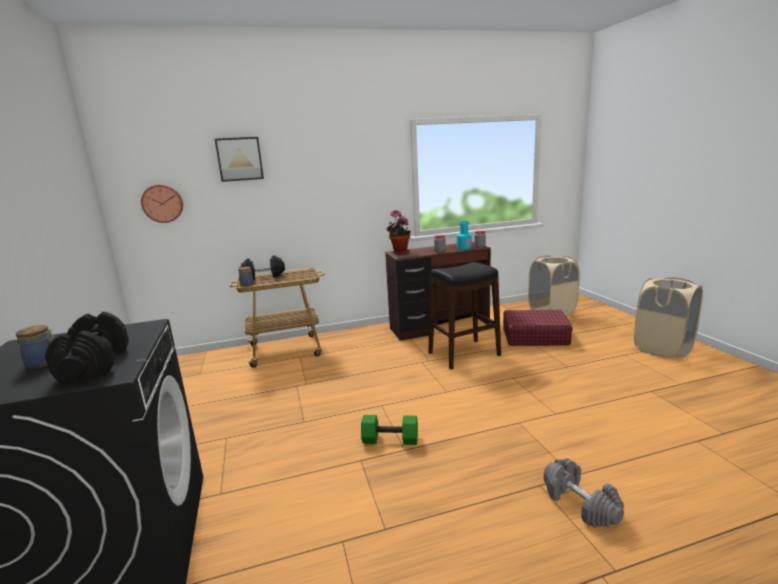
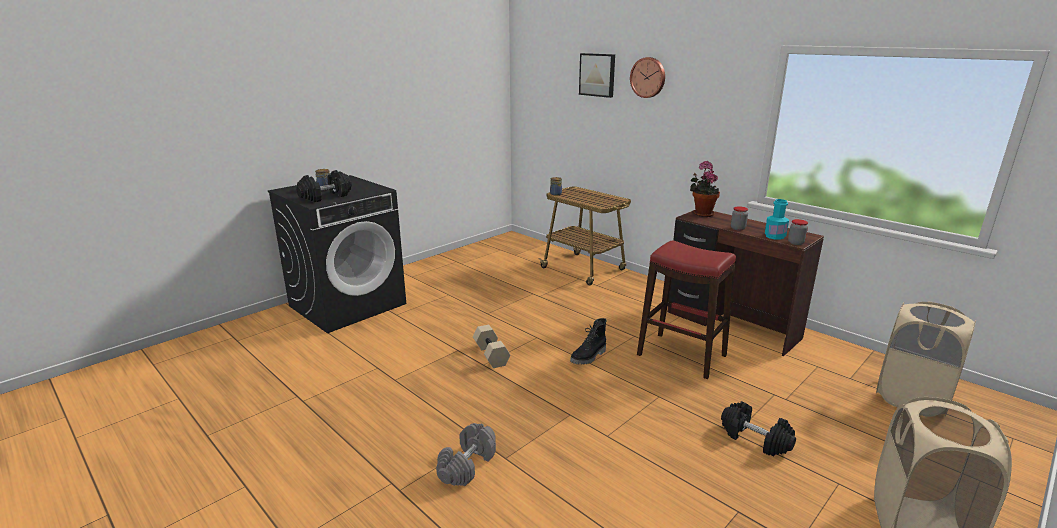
camera: 60 degrees right, 5 degrees up
(162, 203) = (541, 106): wall clock -> wall clock (648, 77)
(263, 276) = (582, 192): black dumbbell -> black dumbbell (755, 439)
(389, 440) = (490, 355): green dumbbell -> beige dumbbell
(437, 389) = (589, 357): none -> black boot
(464, 354) = (681, 355): black stool -> red stool
(534, 337) = (795, 395): red suitcase -> none

